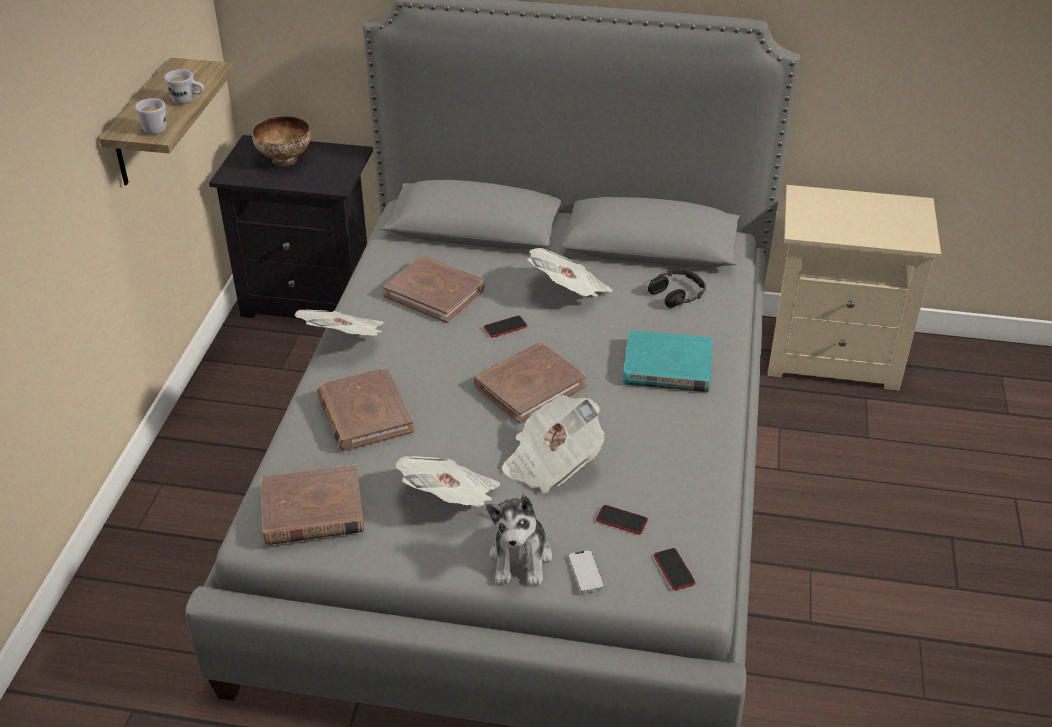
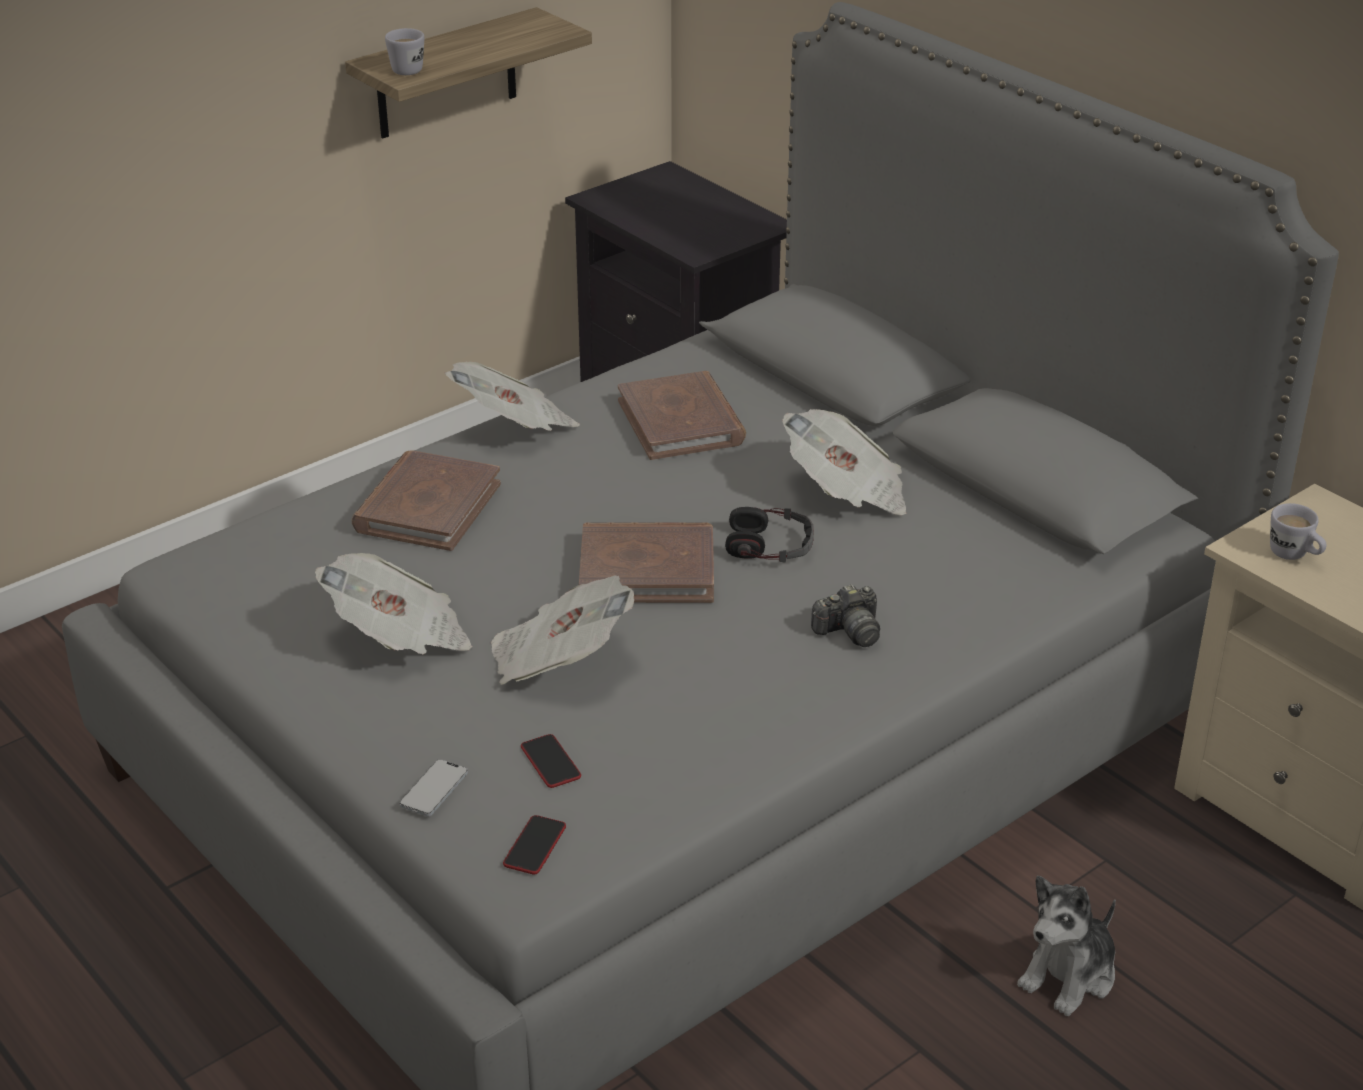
camera: 40 degrees right, 5 degrees down
(188, 101) = (484, 54): white mug -> white mug (1294, 556)
(284, 160) = (677, 204): bowl -> none
(312, 510) = (249, 572): brown book -> none
(505, 327) = (710, 495): phone -> none
(520, 558) = (389, 736): plush toy -> plush toy (1069, 976)
(667, 366) = (849, 632): turquoise book -> camera
(676, 293) = (986, 557): headphones -> headphones (770, 545)

